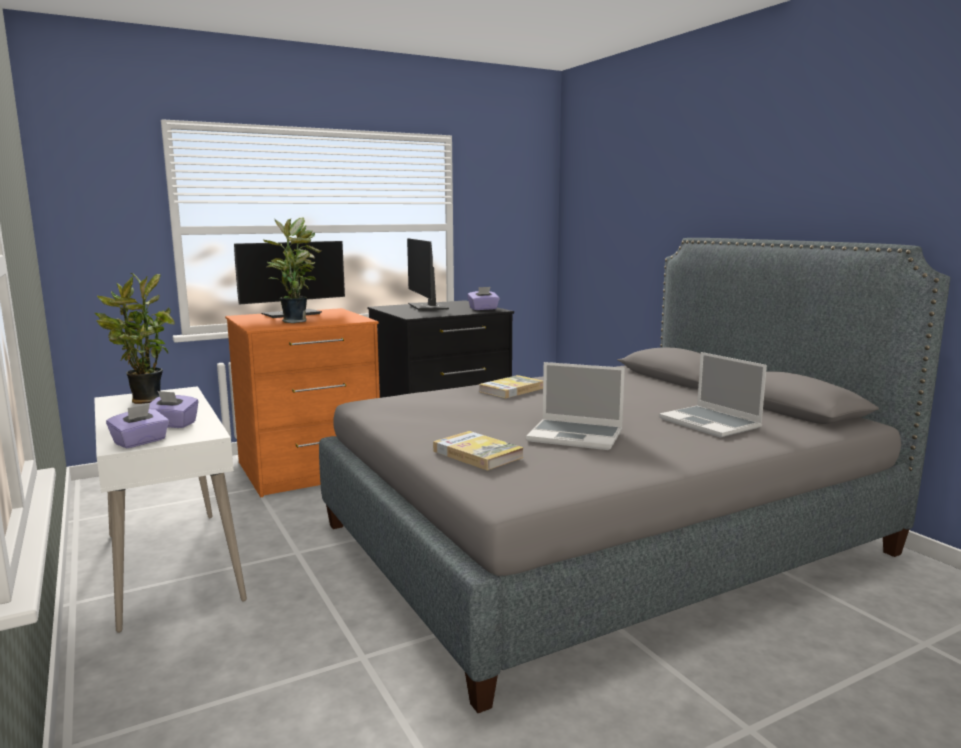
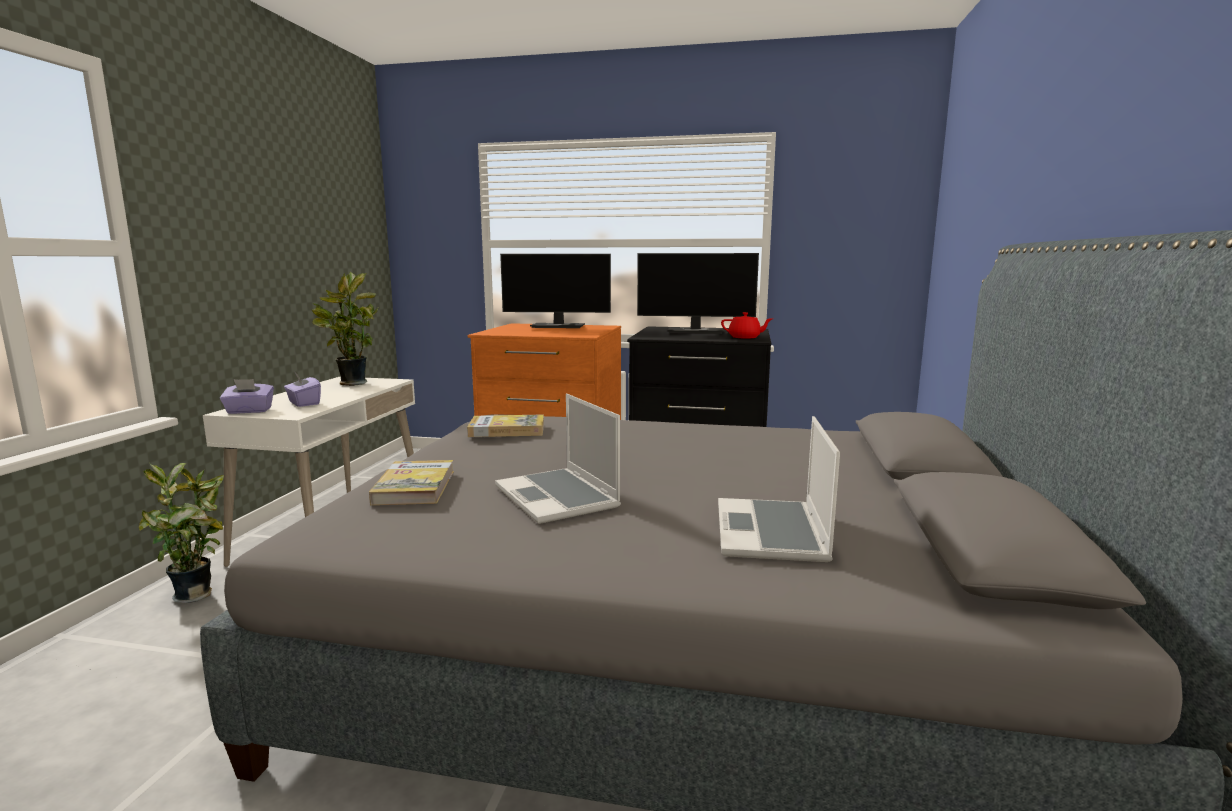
camera: 40 degrees right, 0 degrees up
(295, 321) = (534, 331): potted plant -> potted plant (198, 594)
(428, 307) = (696, 331): monitor -> monitor turned 105 degrees counterclockwise
(483, 309) = (745, 337): purple tissue box -> red teapot
(511, 390) = (652, 432): book -> book (507, 430)

